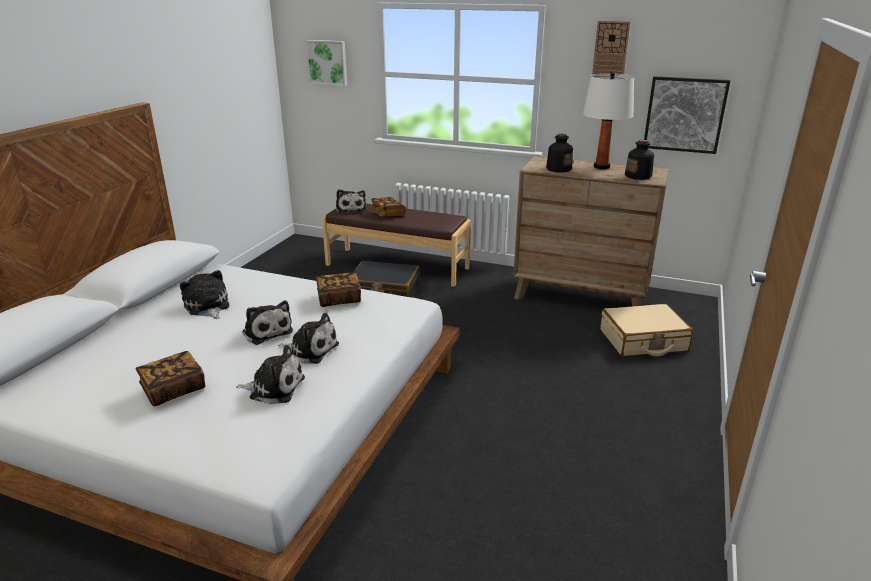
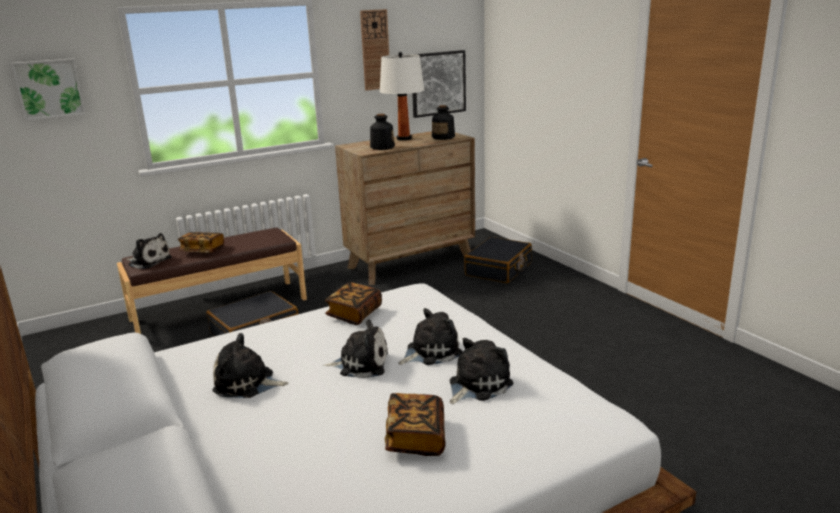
camera: 50 degrees left, 5 degrees down
(643, 341) = (499, 269): beige suitcase -> black suitcase

